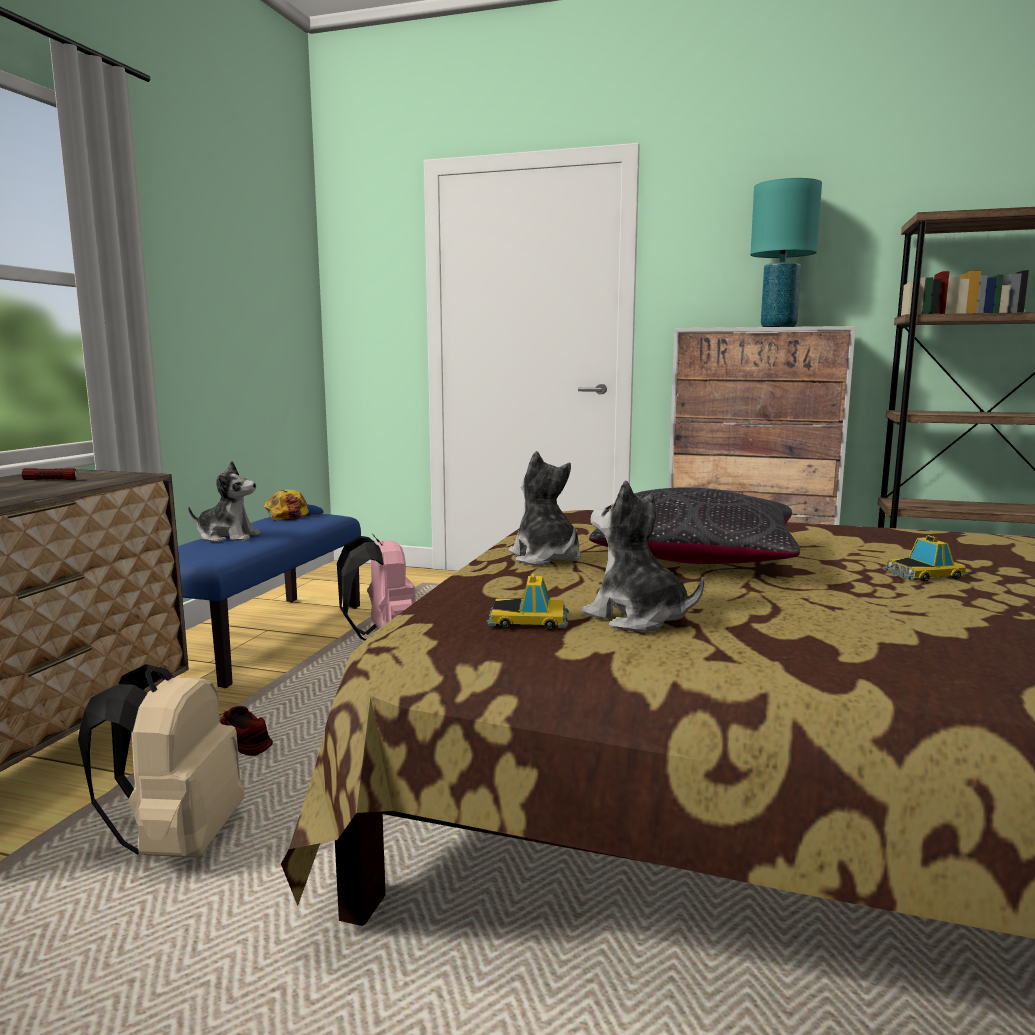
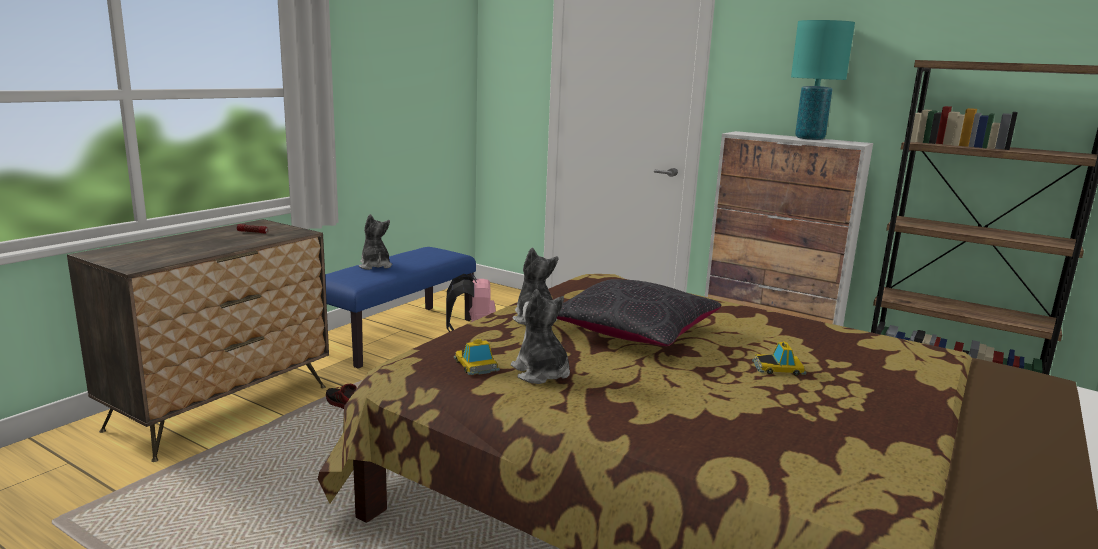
camera: 15 degrees right, 5 degrees up
(177, 842) = (292, 459): beige backpack -> none
(228, 537) = (375, 266): plush toy -> plush toy turned 135 degrees counterclockwise
(294, 515) = (429, 250): cap -> none
(528, 620) = (476, 365): toy car -> toy car turned 45 degrees clockwise

